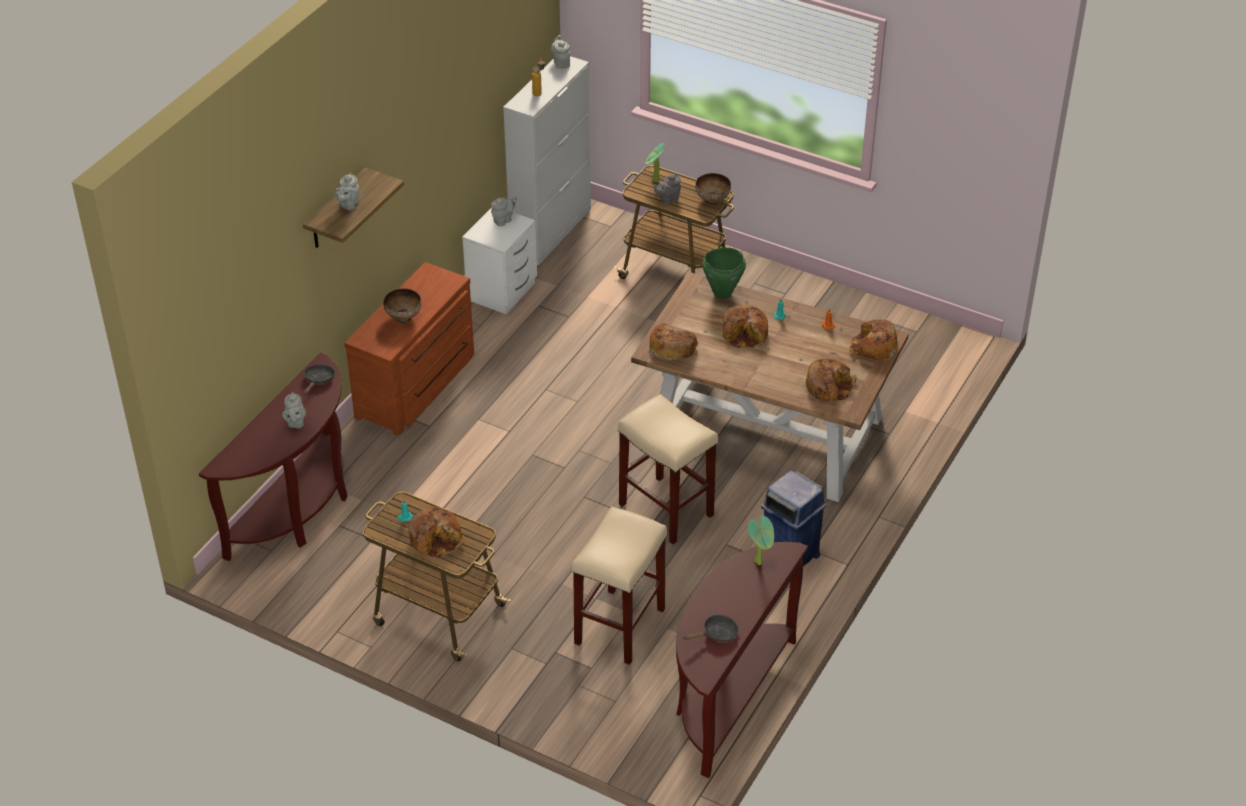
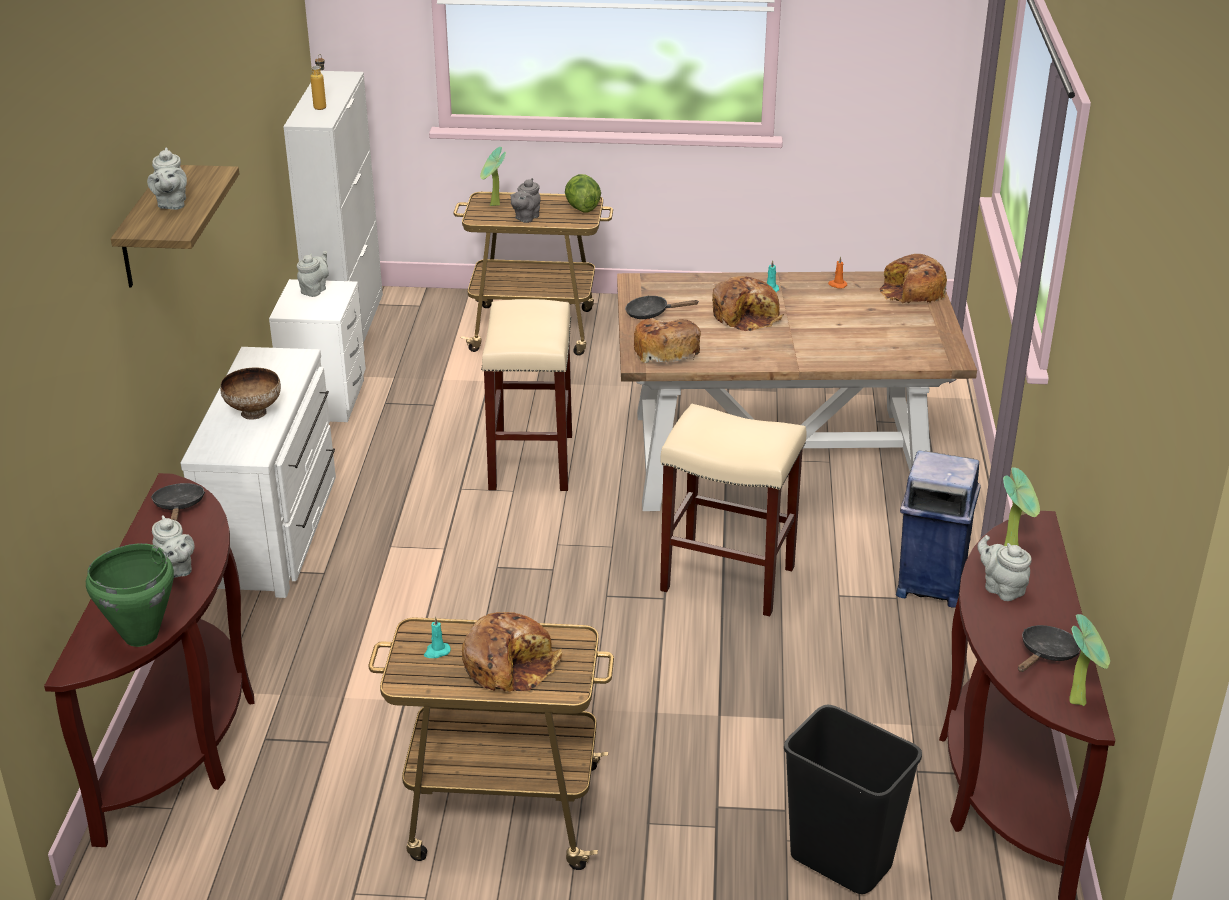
camera: 25 degrees left, 10 degrees down
(418, 386) = (277, 531): brown dresser -> white dresser
(561, 63) = (328, 78): grey teapot -> grey teapot (1001, 589)
(601, 708) = (842, 860): none -> black trash can
(619, 625) = (780, 739): beige stool -> beige stool (530, 461)
(685, 314) = (651, 313): none -> black frying pan
(710, 666) = (1080, 700): none -> potted plant
(712, 201) = (581, 208): bowl -> lettuce
(722, 293) = (679, 284): green cooking pot -> green cooking pot (140, 636)
(829, 386) = (899, 341): bread -> none

